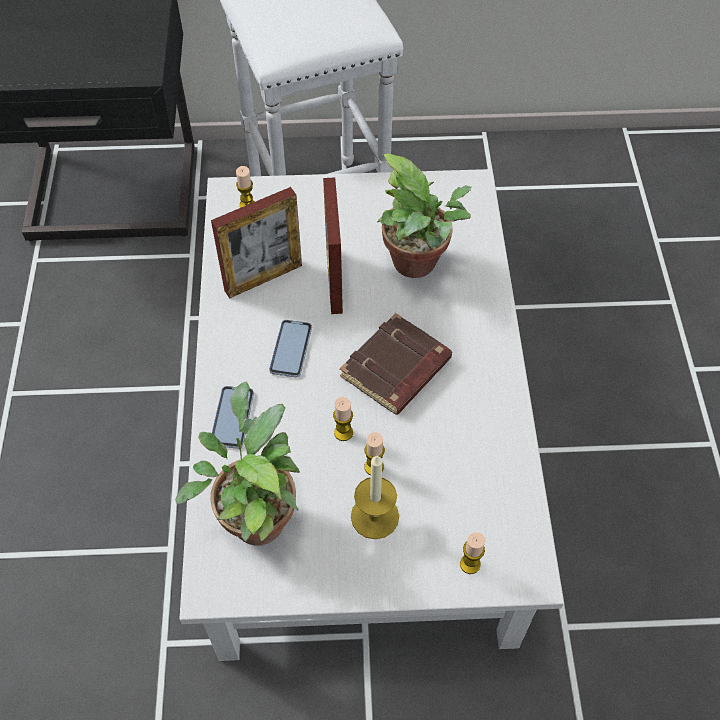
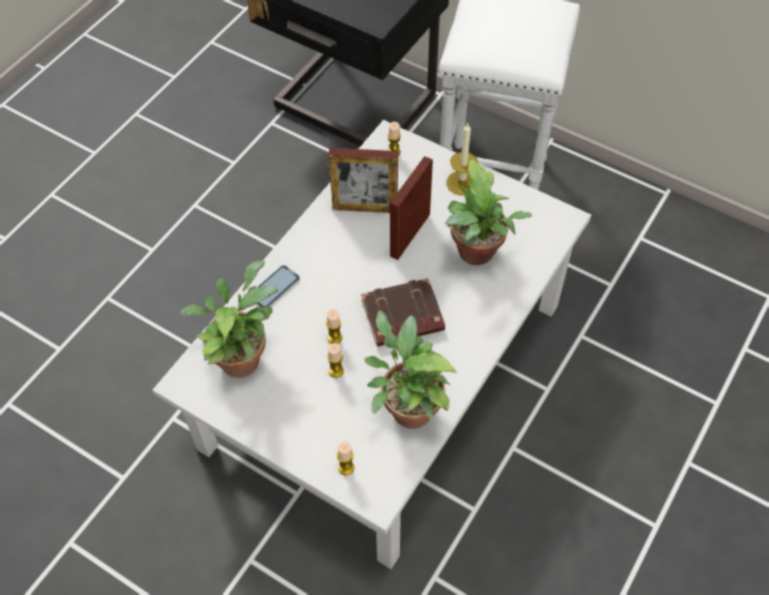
camera: 35 degrees right, 0 degrees up
(291, 349) = (345, 265): phone -> none
(374, 516) = (311, 401): candle -> candle (462, 183)
(479, 461) = (407, 408): none -> potted plant

